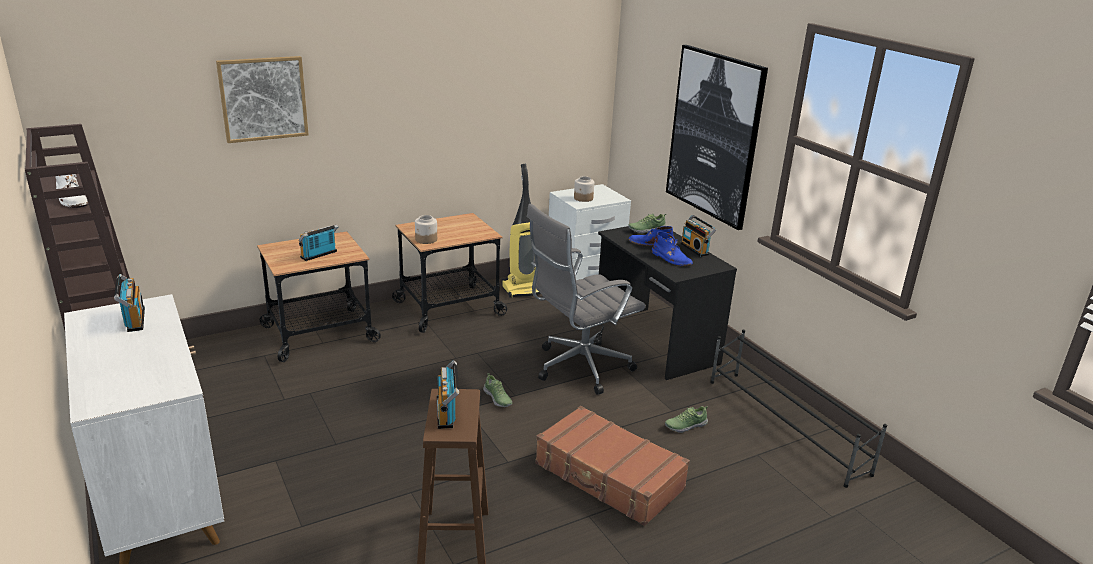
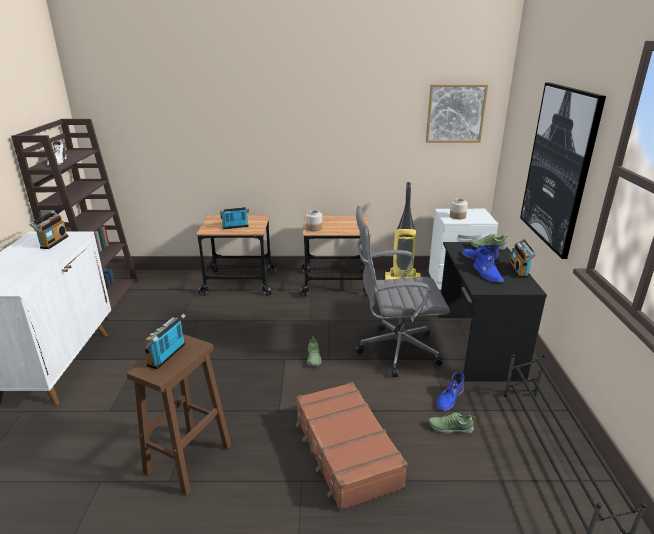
camera: 30 degrees right, 0 degrees up
(263, 98) = (214, 114): picture -> picture (455, 113)
(666, 400) = (449, 399): none -> blue boot

